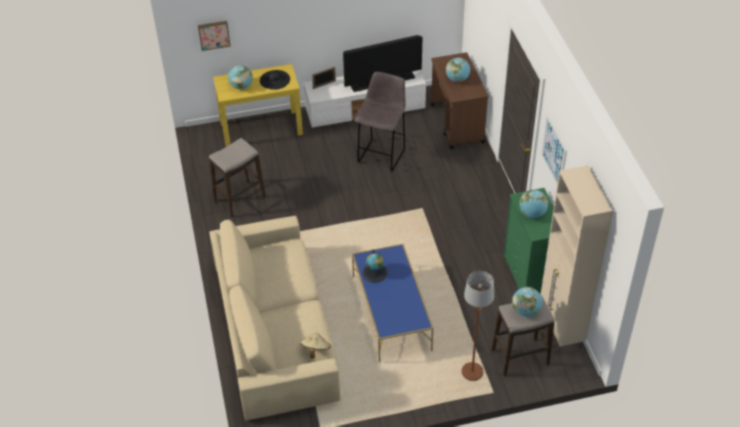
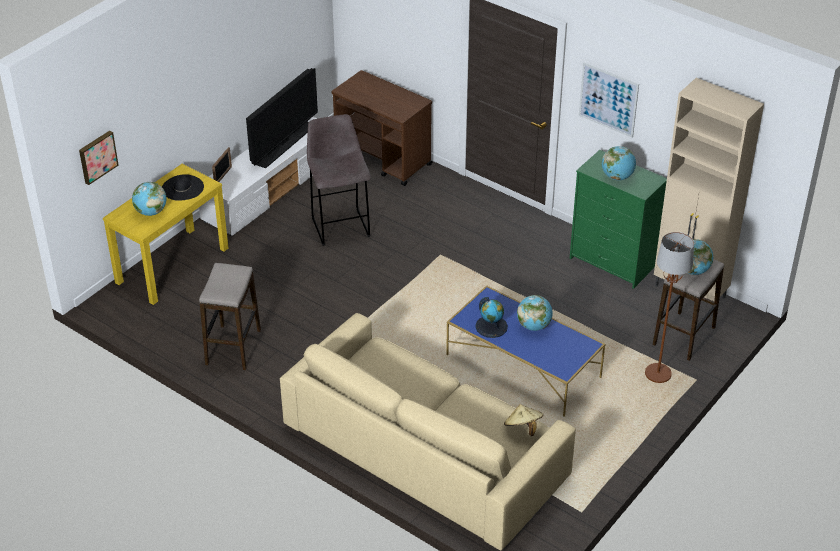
camera: 40 degrees left, 5 degrees down
(457, 79) = (383, 99): globe -> globe (533, 326)

